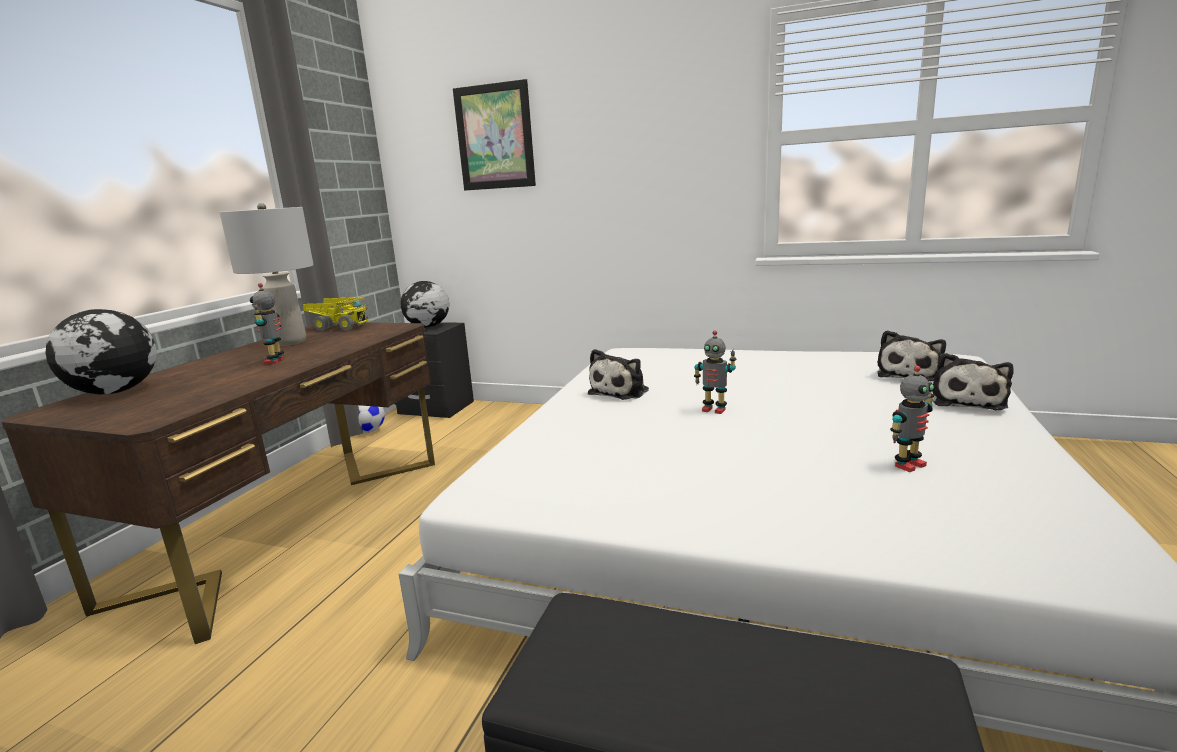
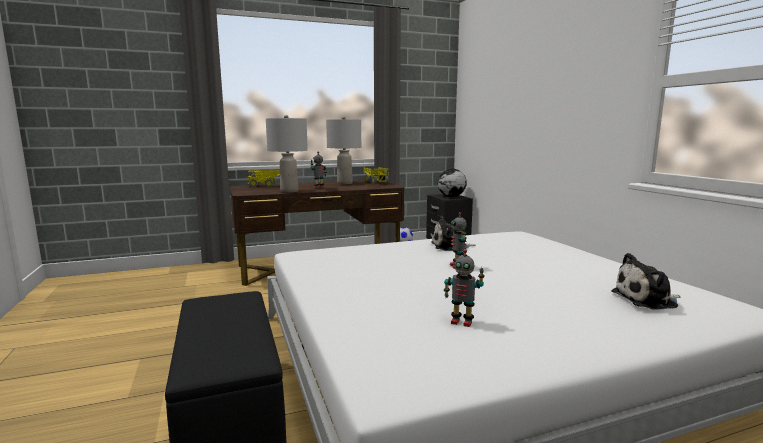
camera: 50 degrees right, 5 degrees down
(116, 392) = (265, 186): globe -> toy truck
(244, 384) = (289, 191): none -> grey table lamp
(495, 137) = (501, 83): picture -> none
(967, 401) = (634, 327): plush toy -> none

